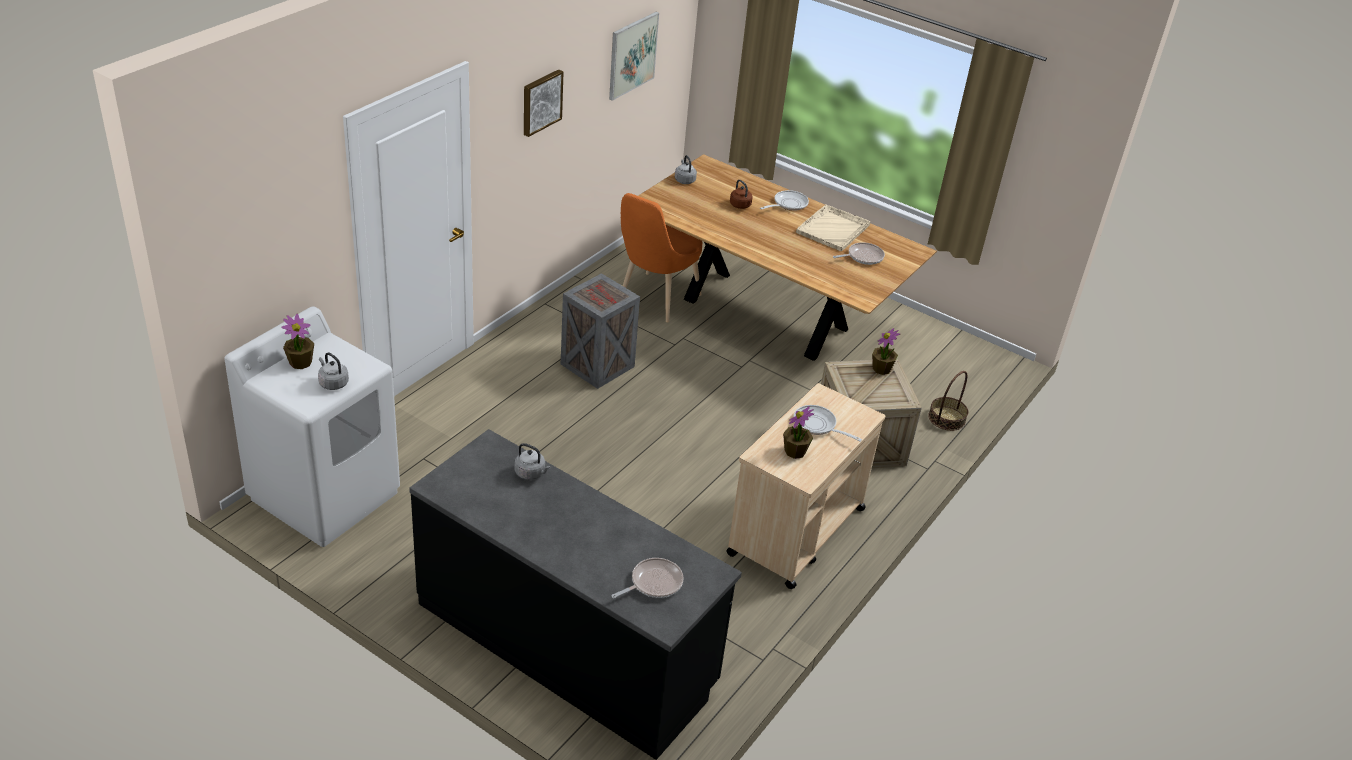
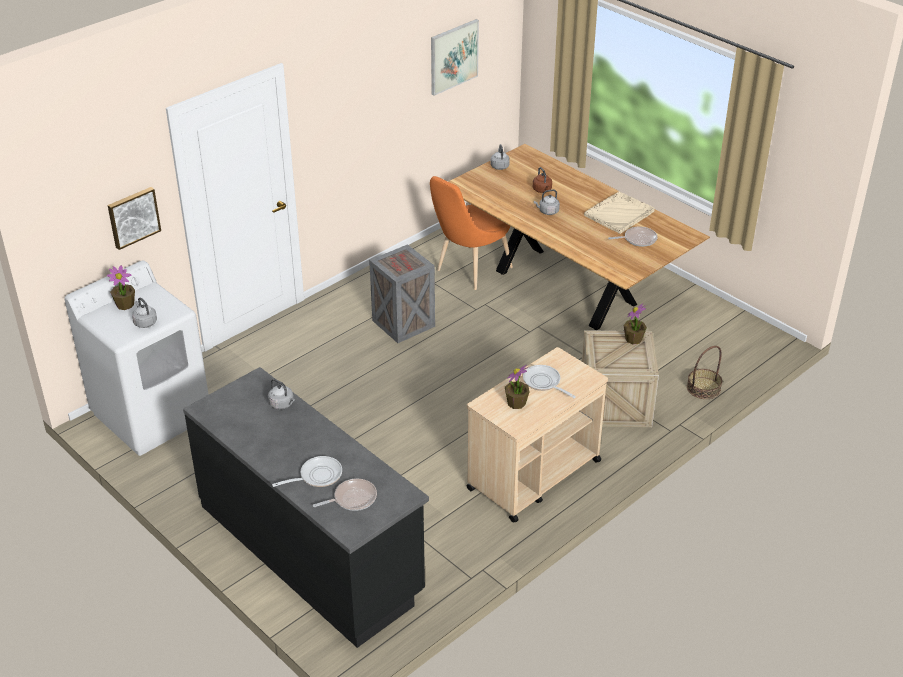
camera: 15 degrees right, 0 degrees up
(541, 102) = (359, 96): picture -> picture (133, 217)
(755, 230) = (547, 211): none -> grey kettle
(788, 204) = (585, 190): frying pan -> frying pan (317, 476)

